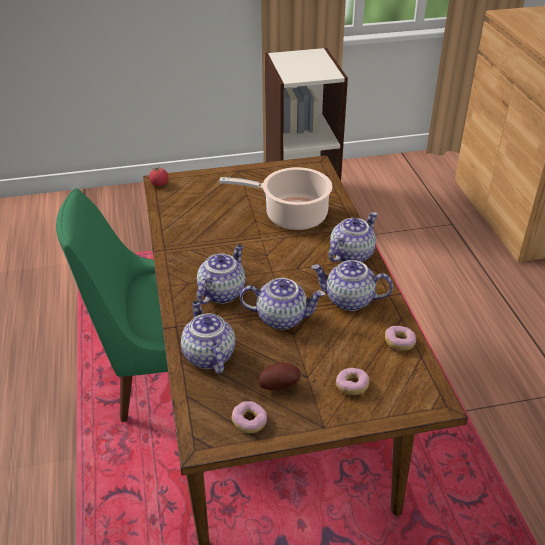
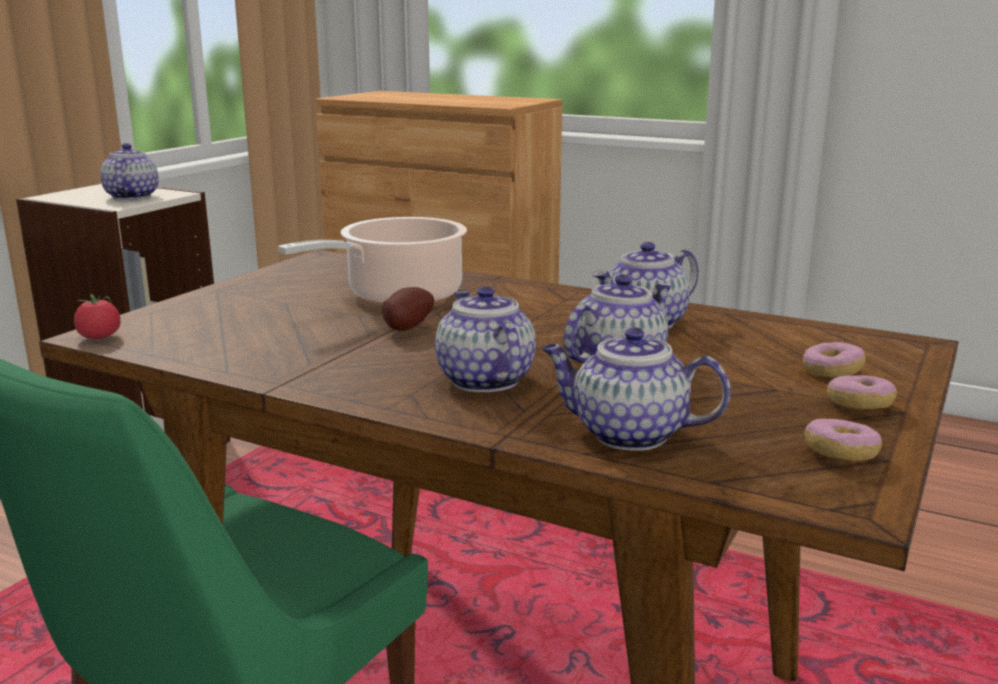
camera: 50 degrees left, 20 degrees down
(279, 385) = (772, 410): potato -> potato (405, 329)
(351, 254) = (551, 296): teapot -> teapot (131, 196)
(399, 343) = (774, 327): donut -> donut (859, 405)

